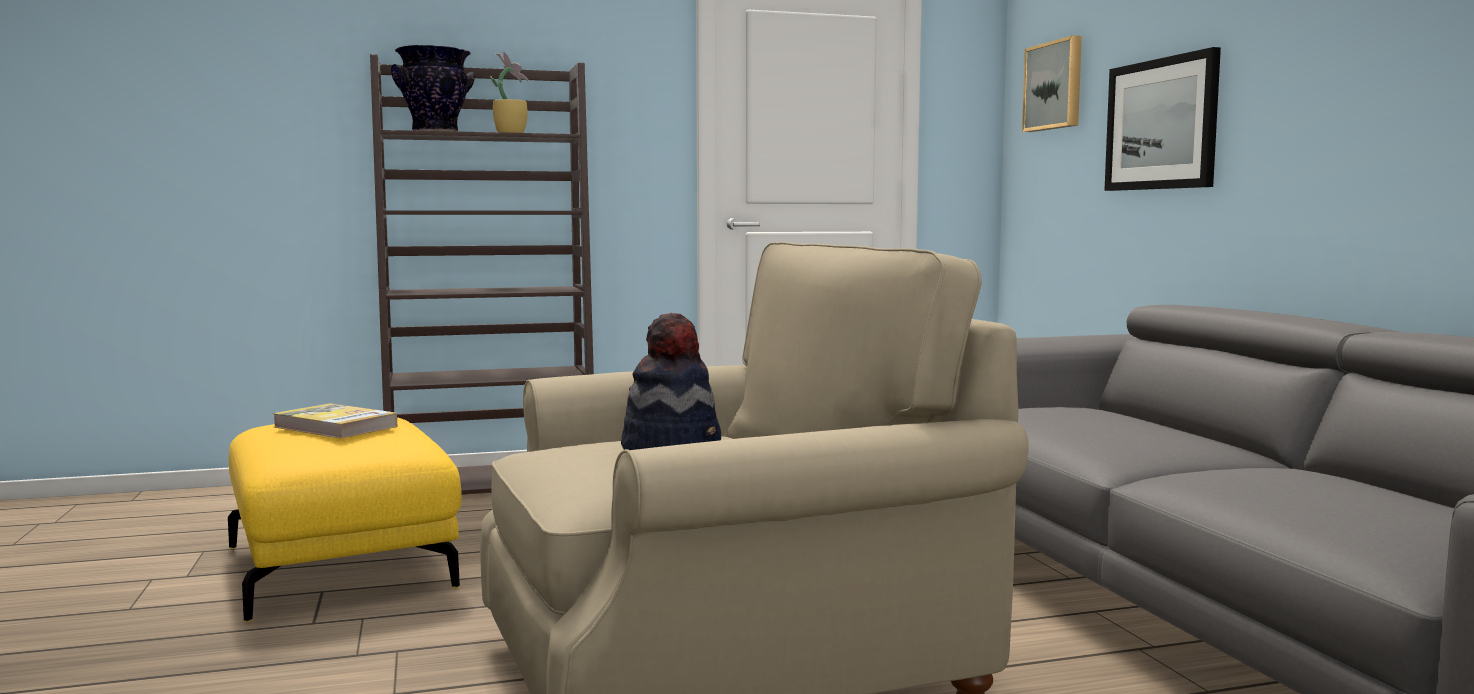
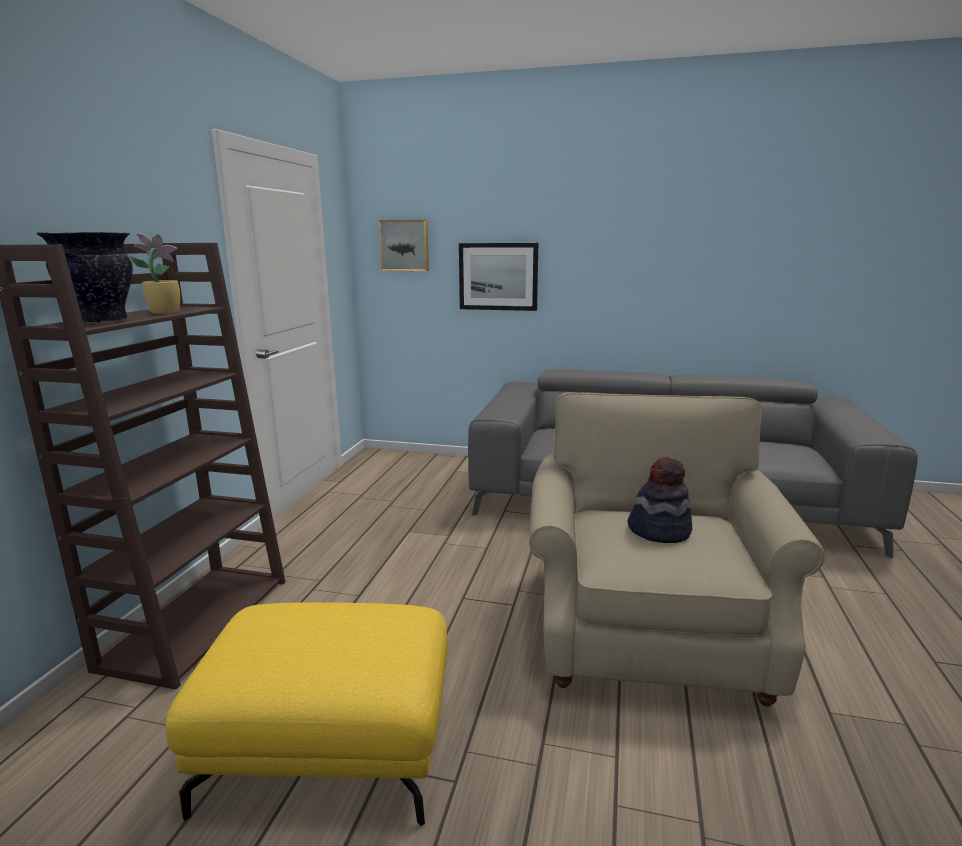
camera: 60 degrees left, 10 degrees up
(335, 427) = (321, 637): book -> none

